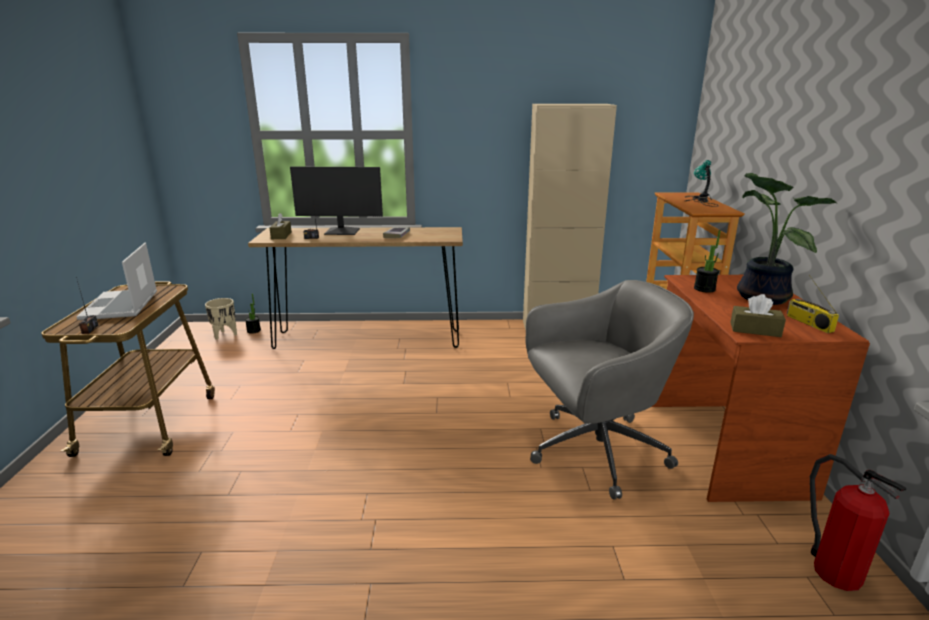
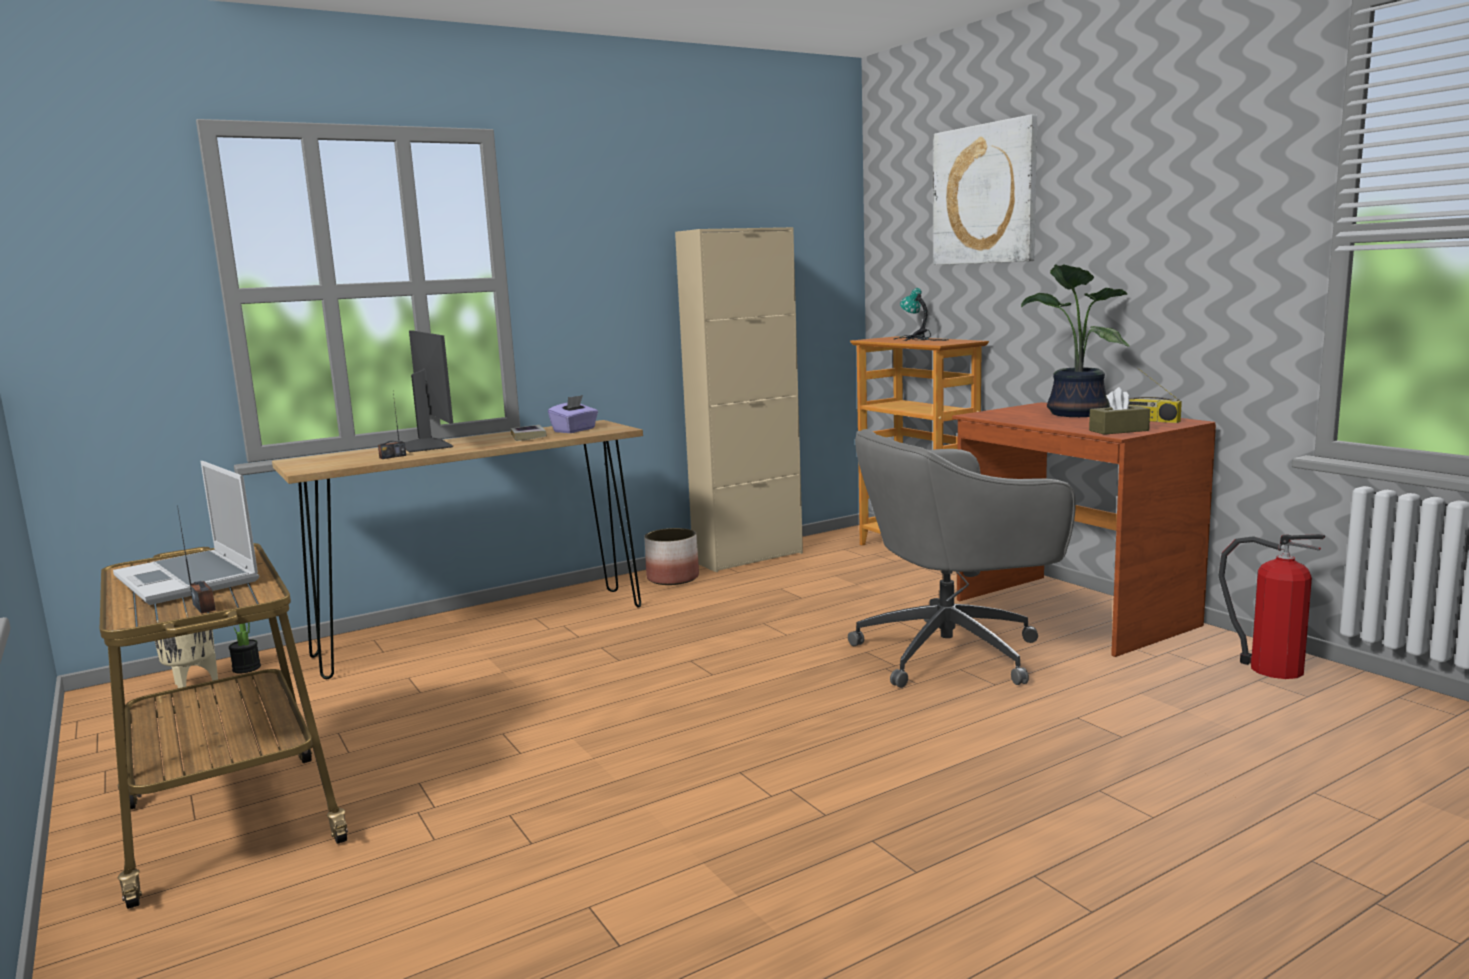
camera: 30 degrees left, 10 degrees down
(281, 235) = (329, 462): brown tissue box -> none
(342, 232) = (427, 446): monitor -> monitor turned 90 degrees counterclockwise
(428, 234) = (575, 430): none -> purple tissue box
(498, 331) = (673, 578): none -> planter
(594, 451) = (953, 653): grey office chair -> grey office chair turned 150 degrees counterclockwise
(704, 289) = (1014, 417): potted plant -> none
(767, 90) = (985, 194): none -> picture

